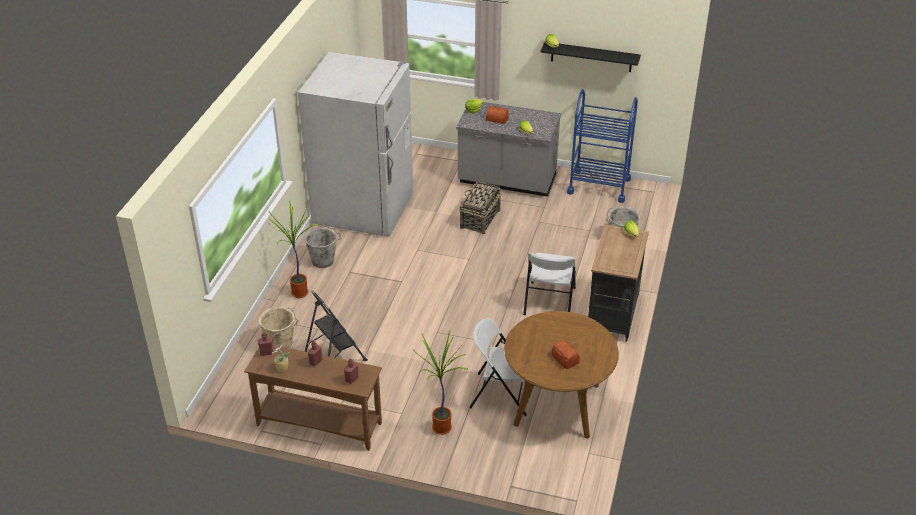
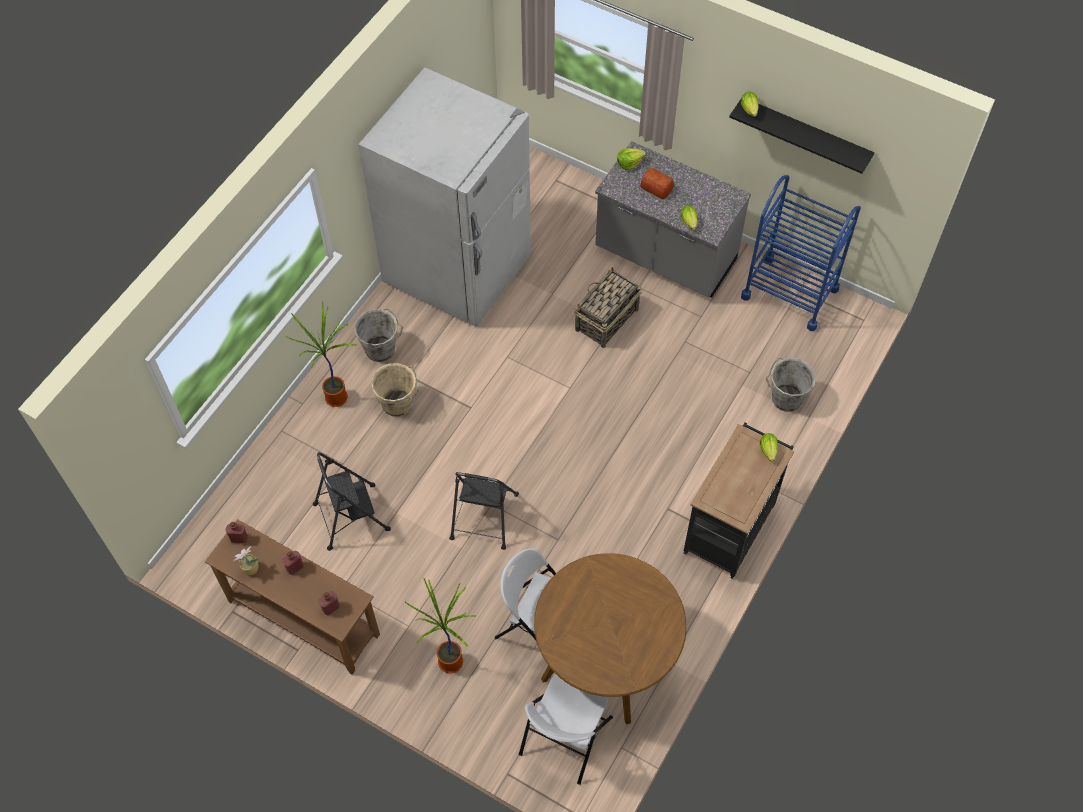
camera: 15 degrees right, 20 degrees up
(281, 343) = (291, 477): beige bucket -> beige bucket (398, 404)
(434, 340) = (483, 517): none -> black step ladder
(549, 301) = (653, 486): white chair -> white chair (565, 735)
(565, 359) = (608, 642): bread -> none

